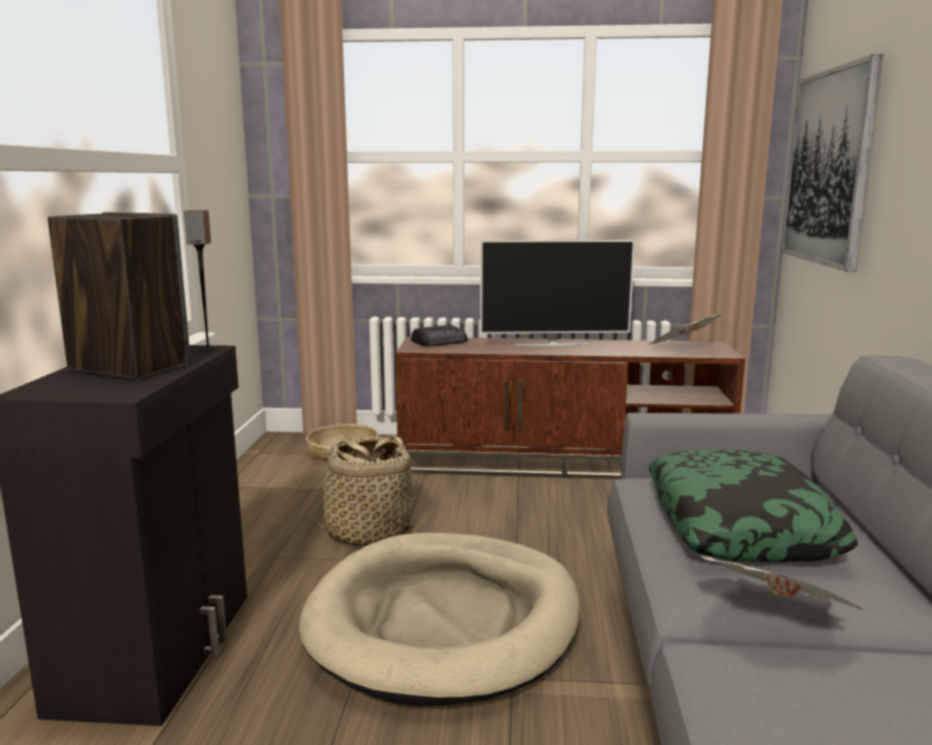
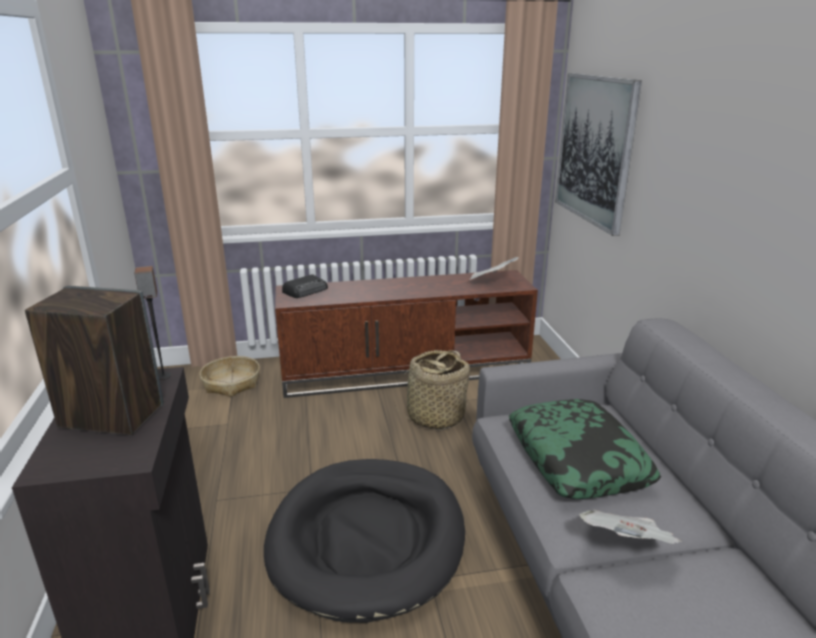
camera: 15 degrees left, 10 degrees up
(367, 532) = (280, 463): basket -> basket (435, 416)
(444, 621) = (367, 539): beige dog bed -> black dog bed
(553, 344) = (396, 285): television -> none

